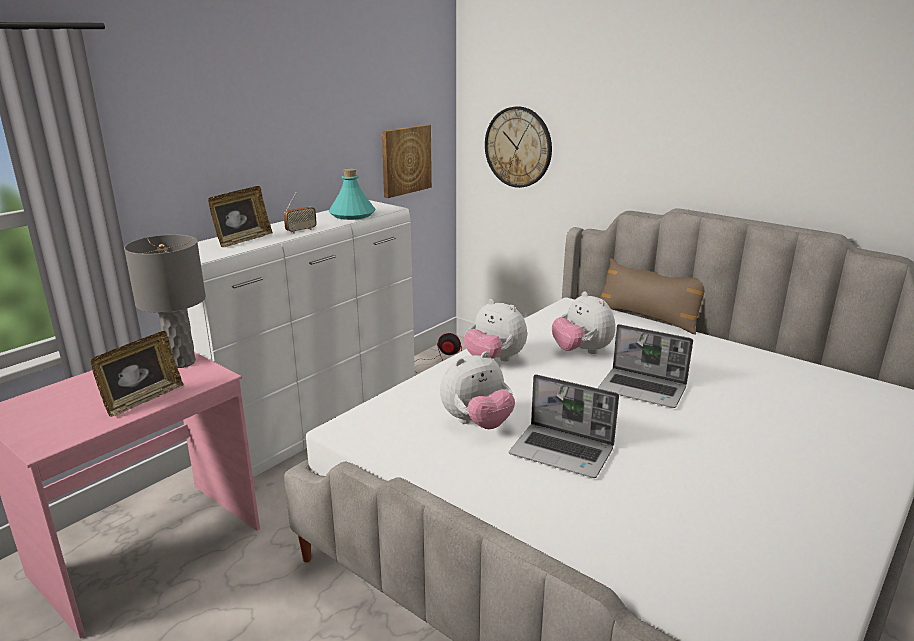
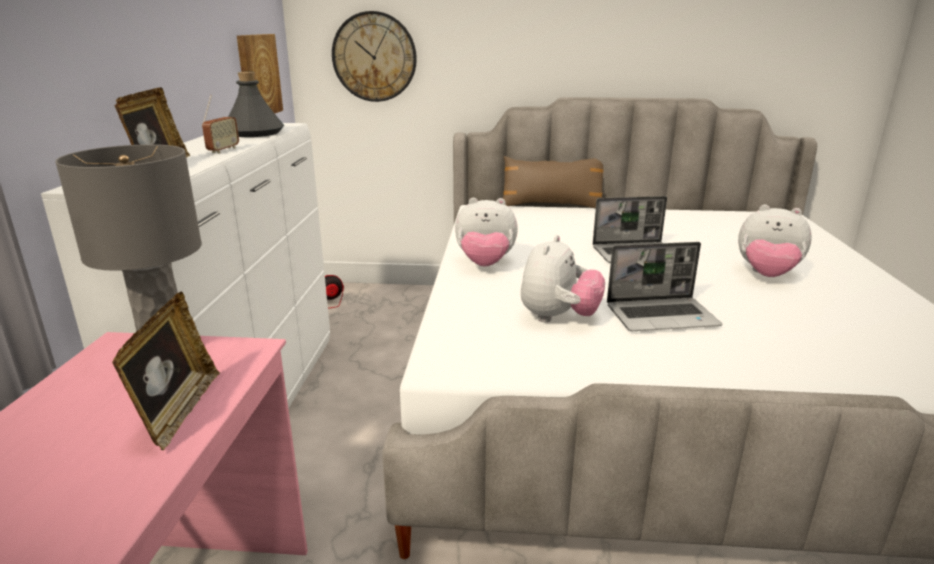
camera: 35 degrees left, 0 degrees up
(352, 215) = (254, 133): turquoise bottle -> grey bottle
(581, 351) = (544, 240): plush toy -> plush toy (767, 275)

